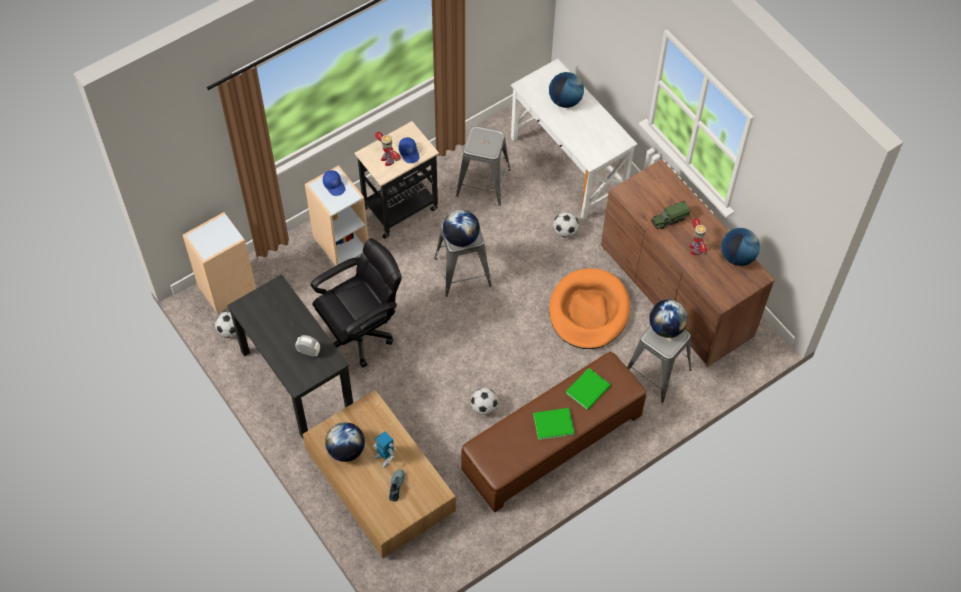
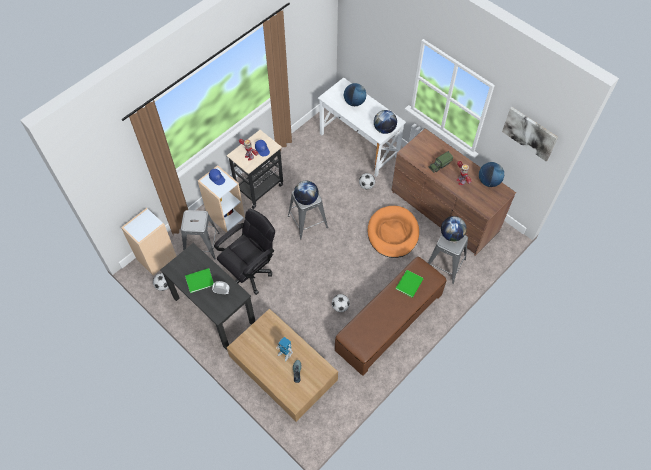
camera: 10 degrees left, 0 degrees up
(346, 450) = (258, 353): globe -> globe (384, 129)
(483, 182) = (308, 164): grey stool -> grey stool (202, 245)
(552, 423) = (391, 310): green book -> green book (198, 280)
(796, 195) = (530, 133): none -> picture

